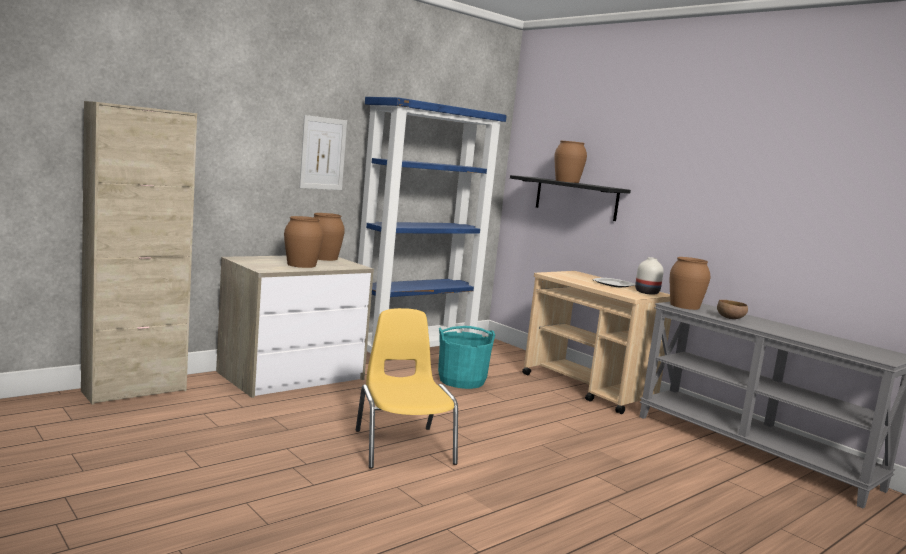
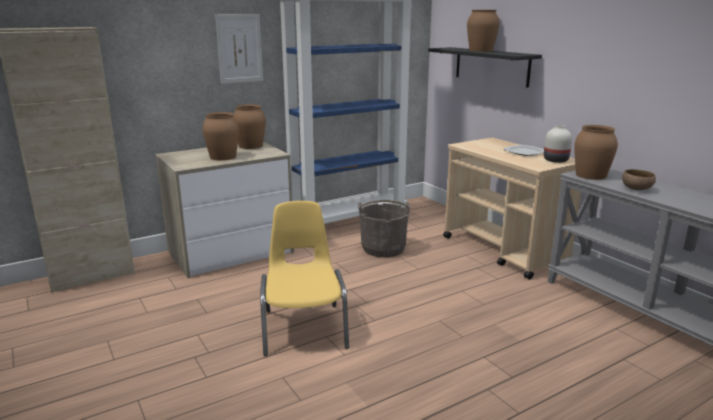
camera: 10 degrees right, 10 degrees up
(461, 381) = (383, 248): turquoise bucket -> grey bucket

